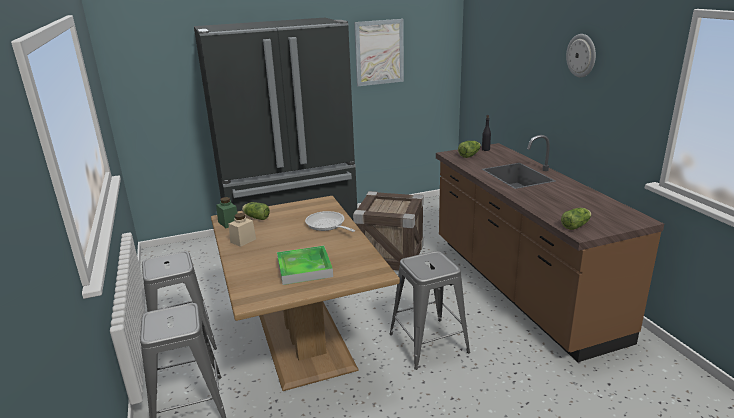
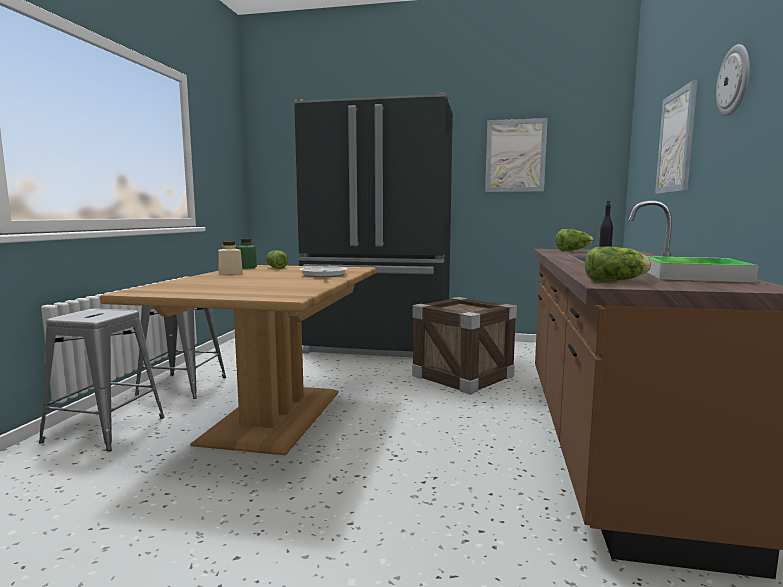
camera: 30 degrees right, 15 degrees down
(304, 268) = (231, 287): tray -> tray (694, 276)
(428, 343) = (400, 458): grey stool -> none
(523, 66) = (676, 142): none -> picture

